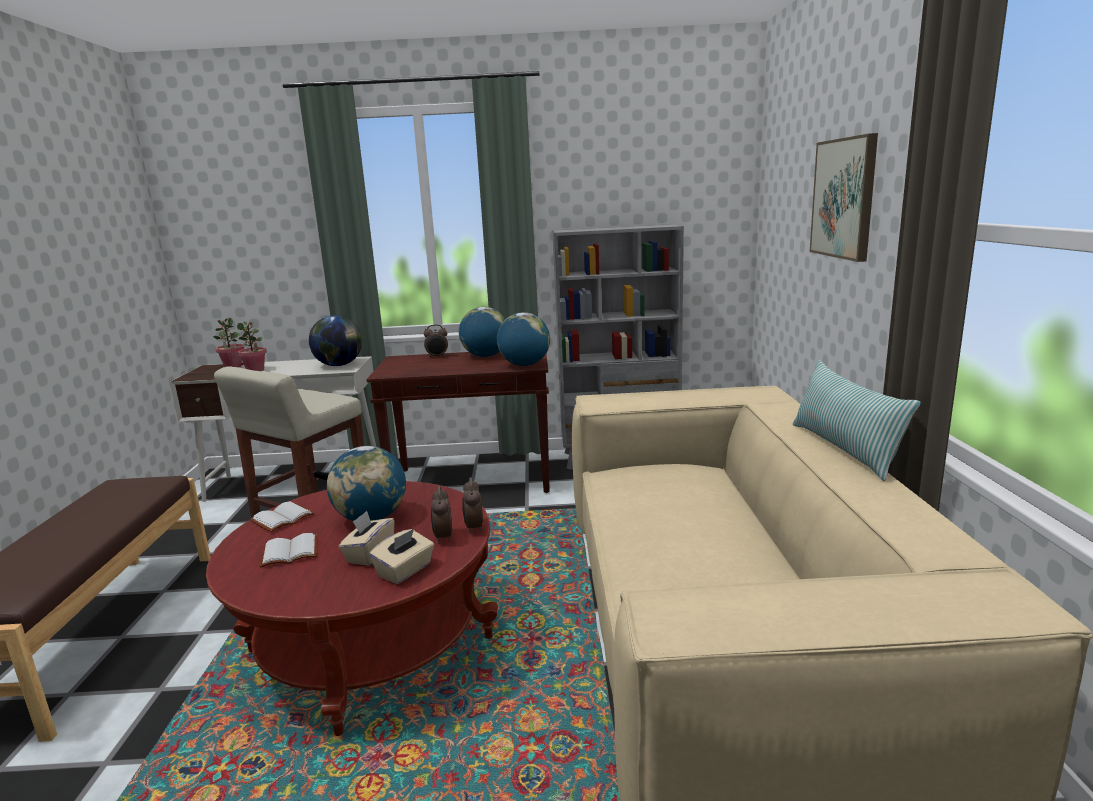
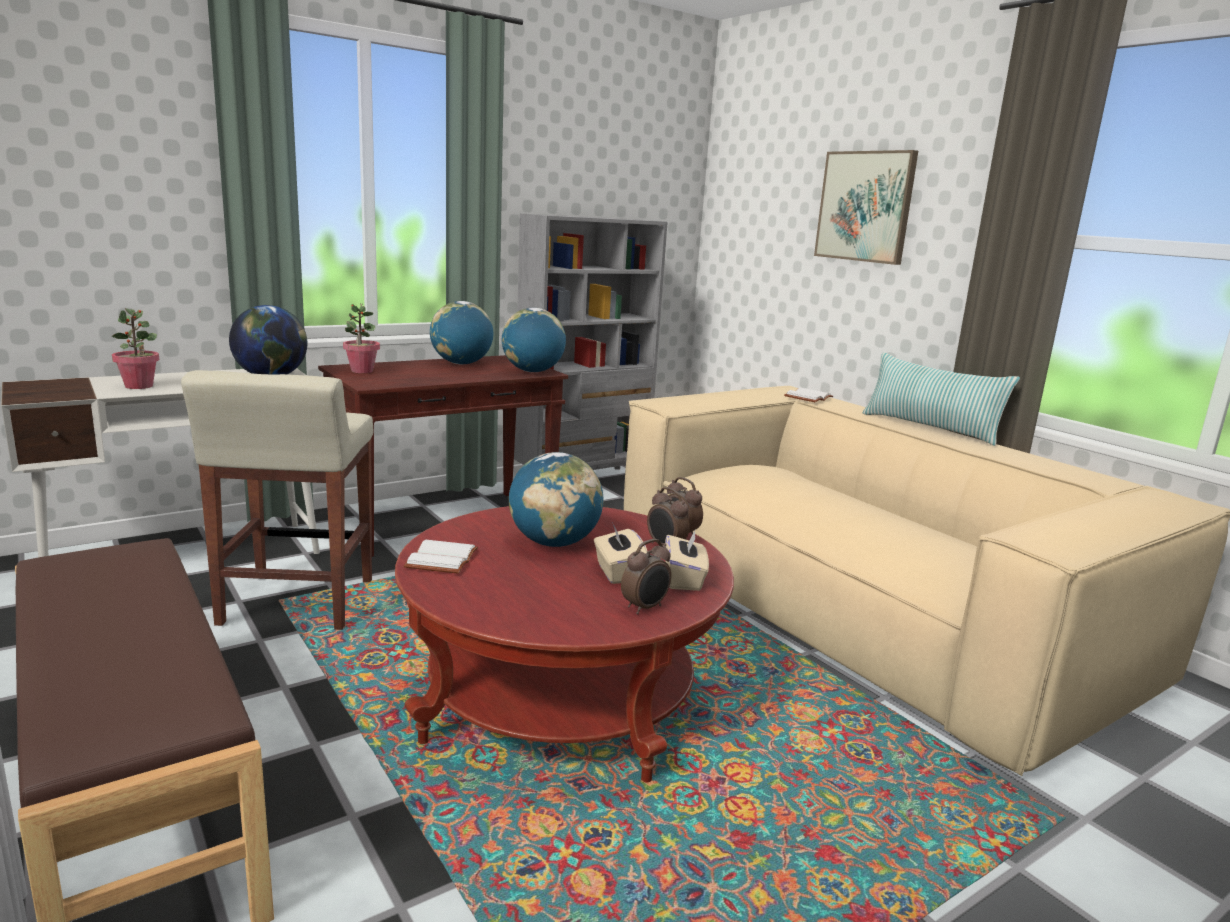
camera: 35 degrees left, 0 degrees up
(233, 366) = (78, 382): potted plant -> potted plant (362, 371)
(289, 553) = (524, 588): white book -> white book (809, 398)
(437, 357) = (397, 365): alarm clock -> alarm clock (645, 608)

